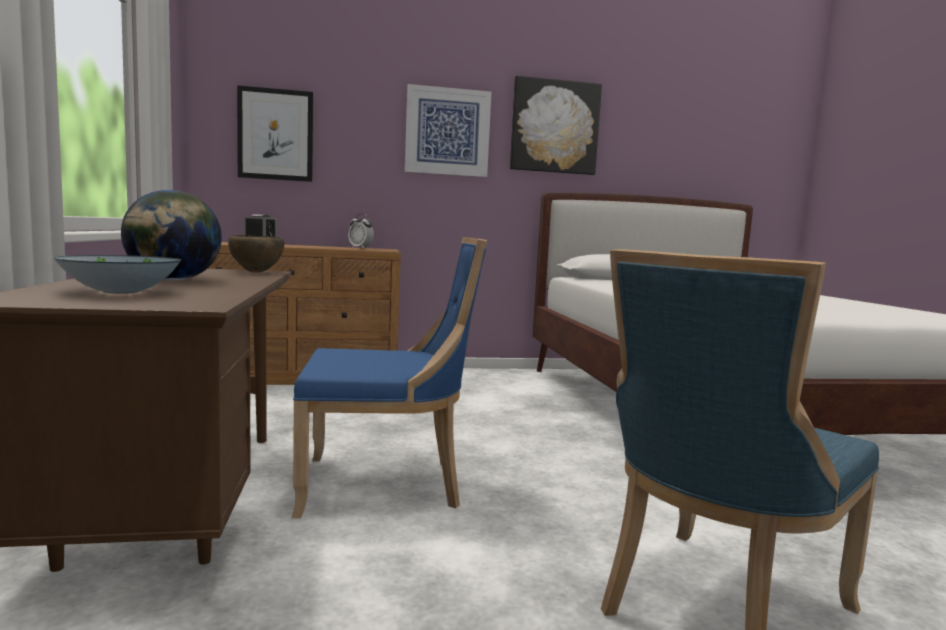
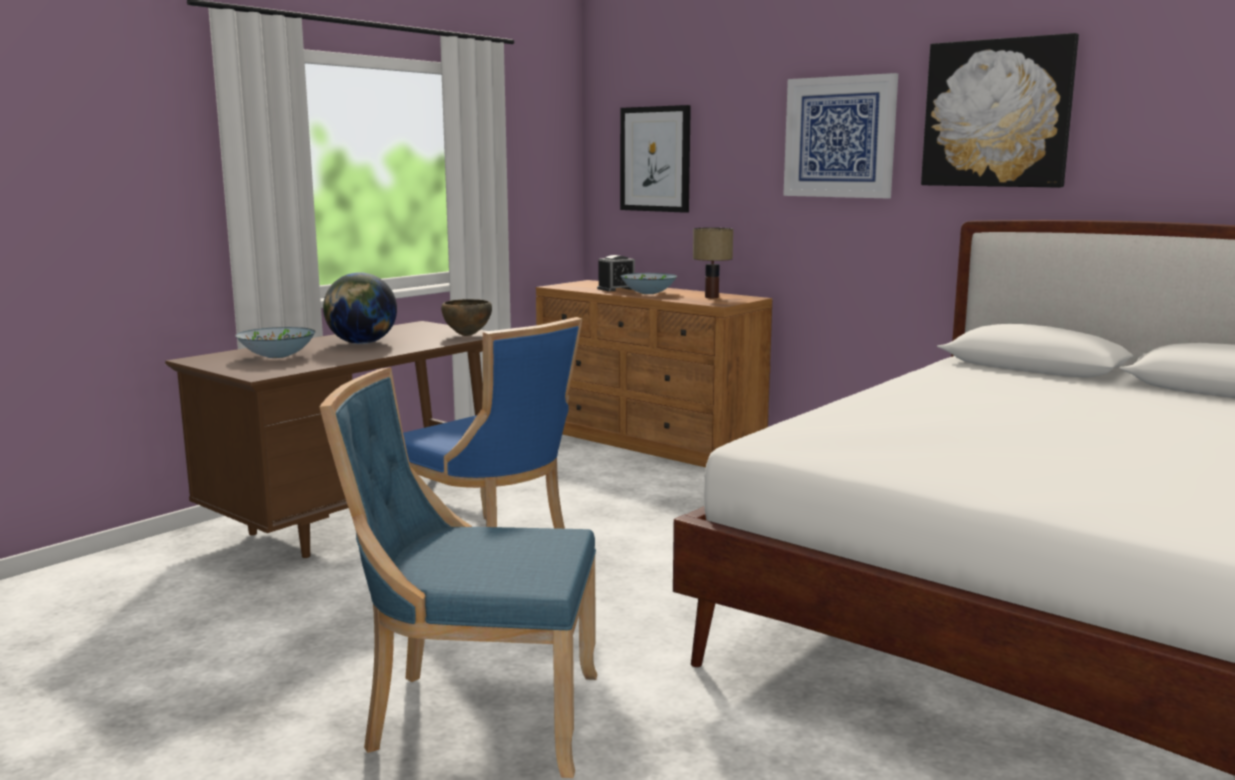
camera: 50 degrees right, 5 degrees up
(302, 246) = (648, 293): none -> bowl
(360, 248) = (712, 297): alarm clock -> table lamp

